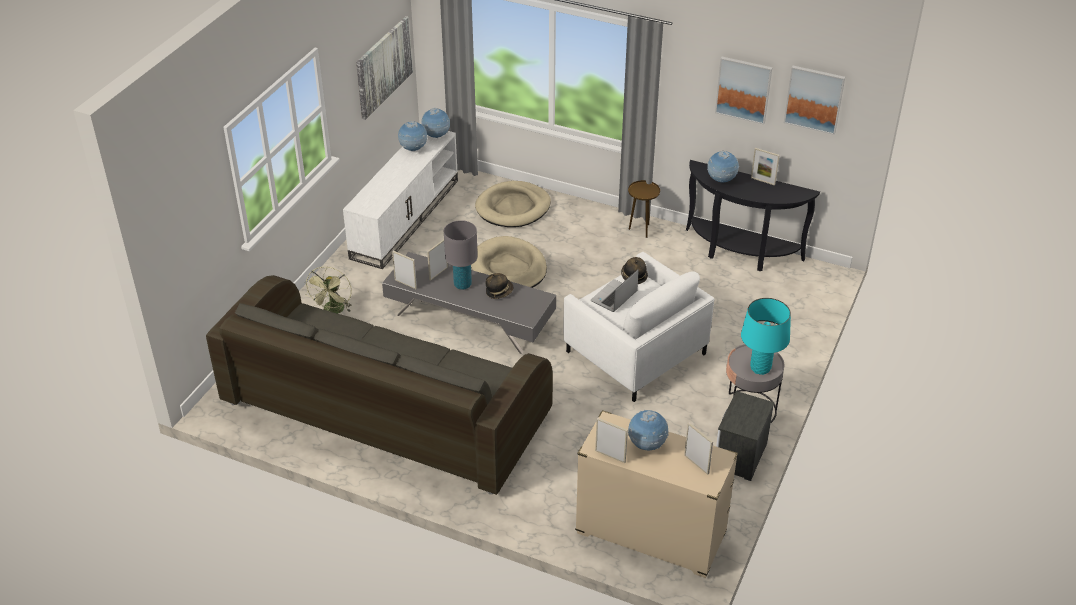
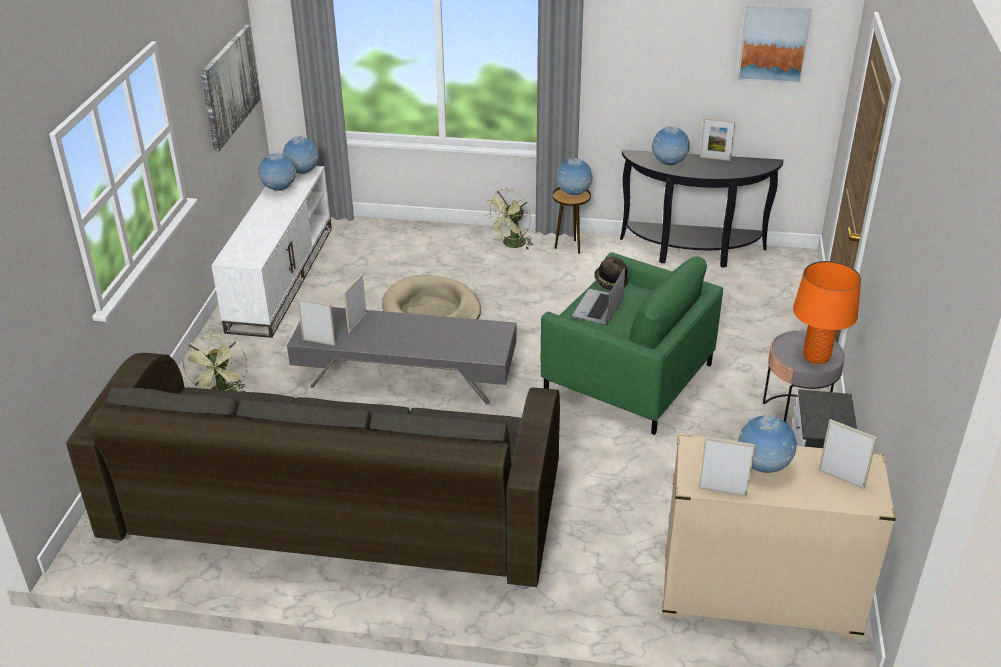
camera: 15 degrees left, 5 degrees down
(462, 285) = (393, 331): grey table lamp -> none
(499, 291) = (443, 330): hat -> none
(513, 207) = (409, 247): beige dog bed -> none
(595, 220) = (511, 245): none -> green fan
(635, 353) = (628, 378): white armchair -> green armchair
(646, 189) = (573, 194): none -> globe
(743, 89) = (685, 46): picture -> none
(760, 368) = (816, 357): turquoise table lamp -> orange table lamp

